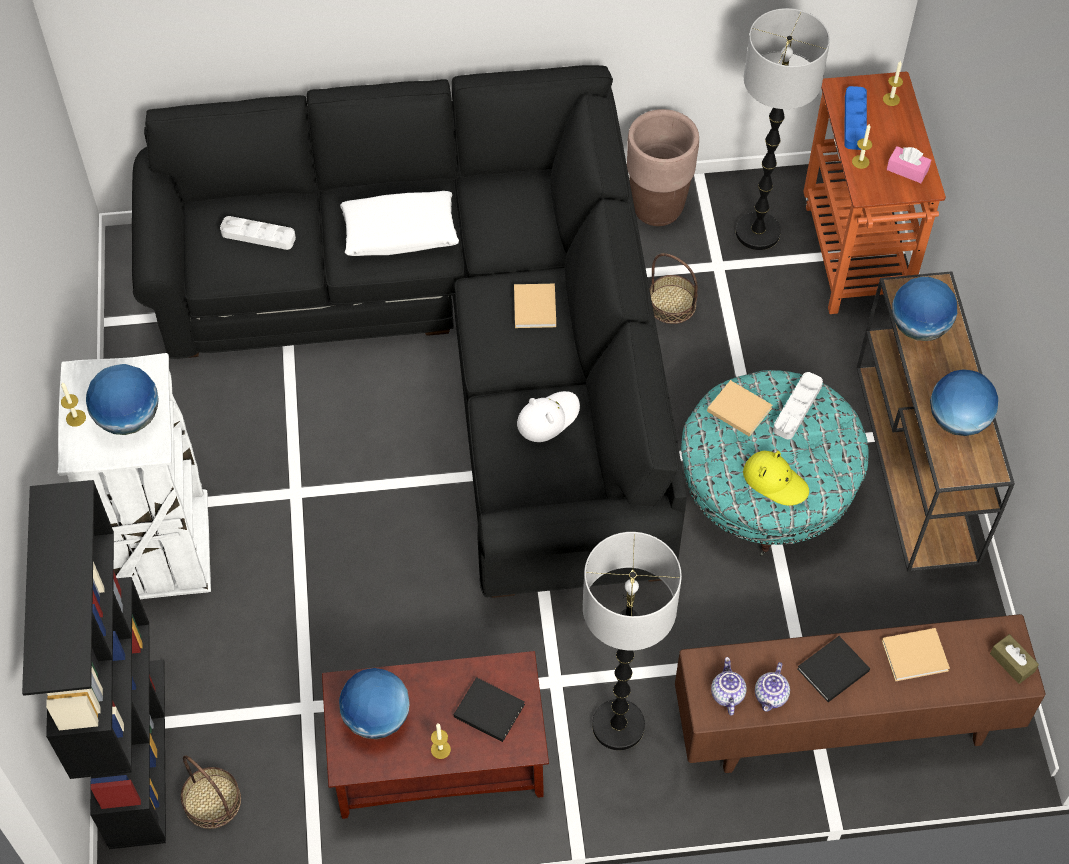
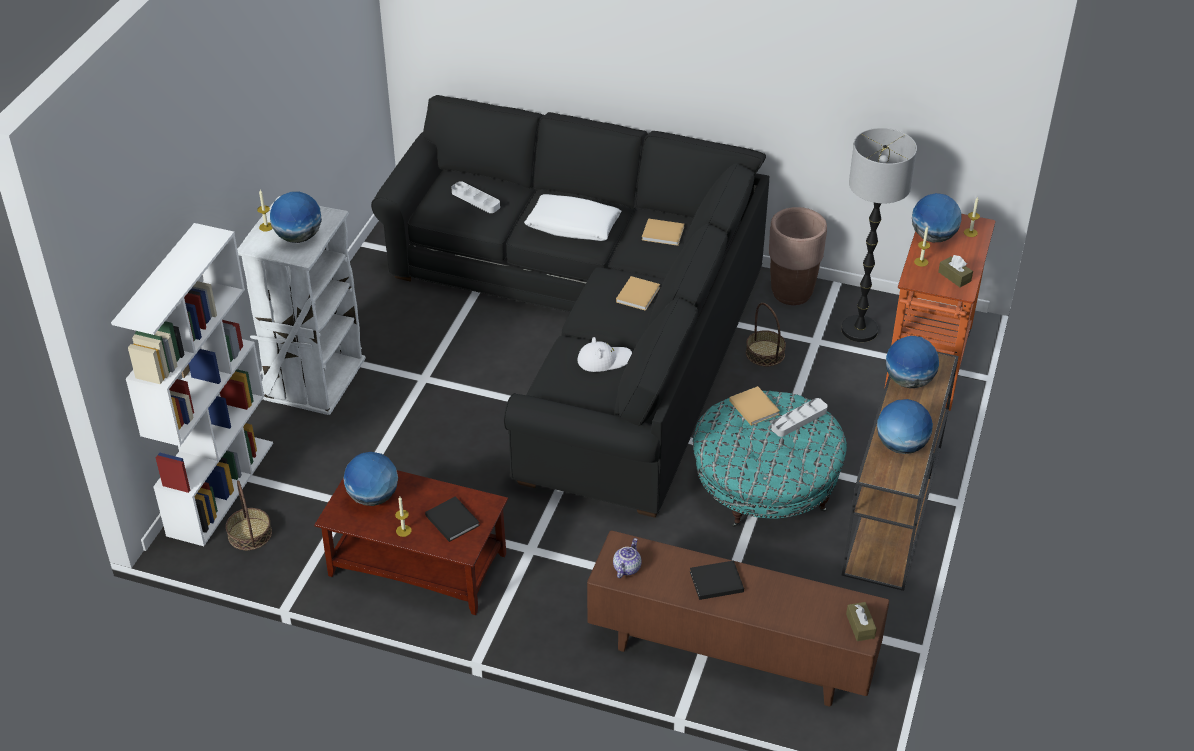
camera: 25 degrees right, 15 degrees down
(136, 751) = (220, 487): black bookcase -> white bookcase
(618, 726) = (558, 592): floor lamp -> none
(771, 696) = (659, 581): teapot -> none
(775, 481) = (752, 458): yellow hat -> none
(854, 121) = (933, 237): blue tray -> globe
(907, 170) = (954, 276): pink tissue box -> brown tissue box
(916, 655) = (787, 595): beige book -> beige book (664, 233)

